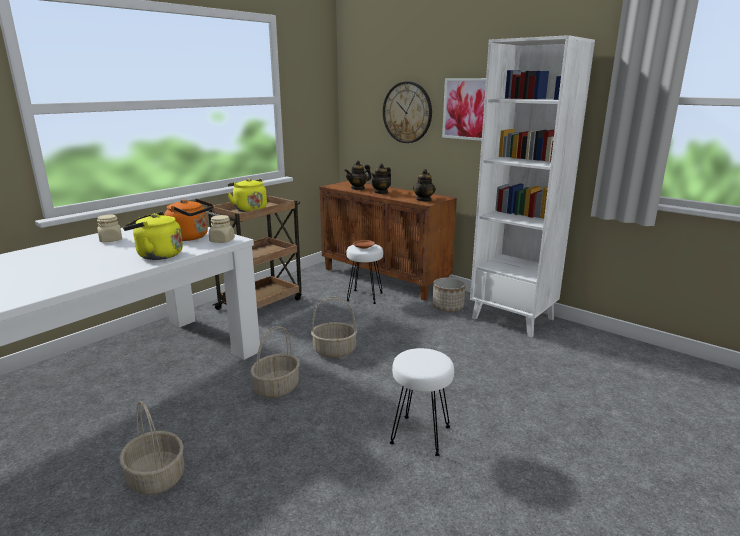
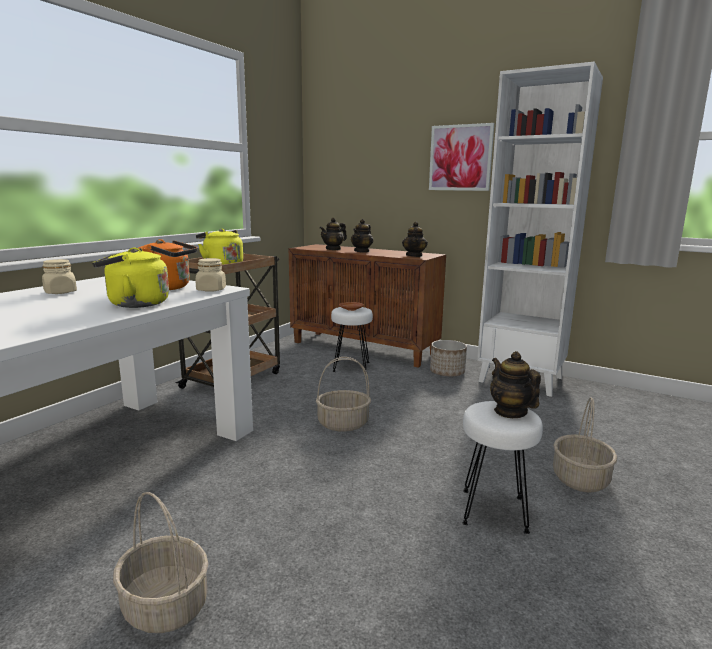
camera: 10 degrees left, 5 degrees down
(276, 387) = (290, 470): basket -> basket (579, 479)
(407, 112) = (386, 166): wall clock -> none
(430, 360) = (510, 412): none -> teapot

